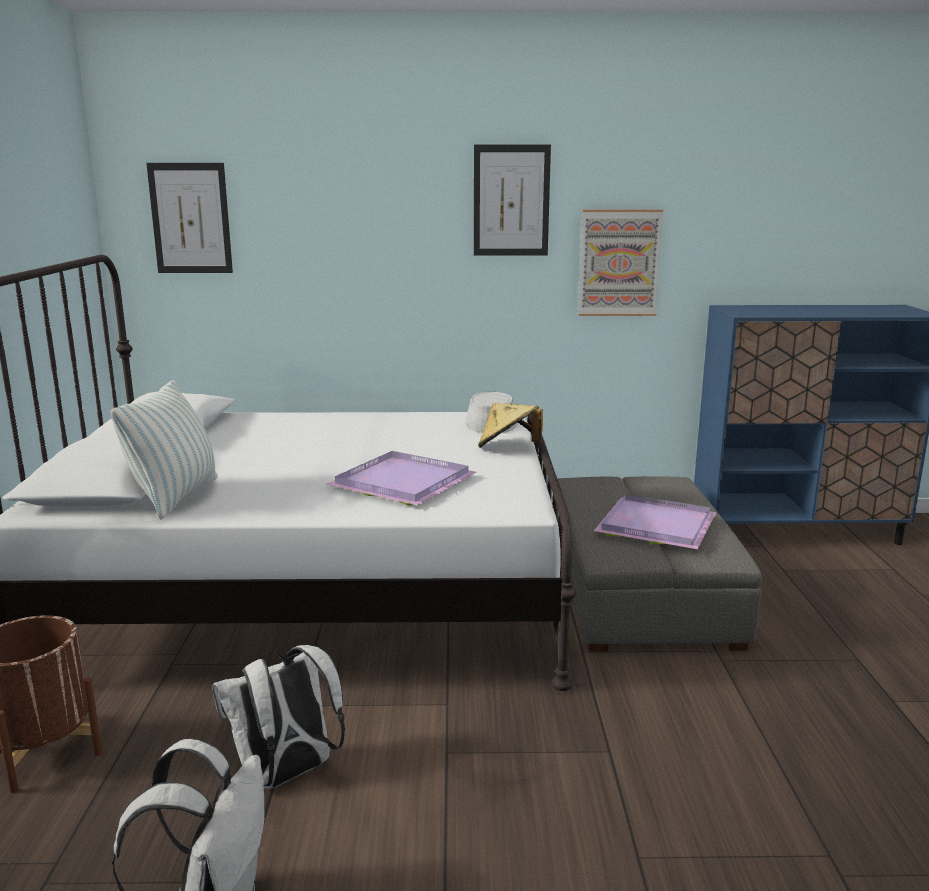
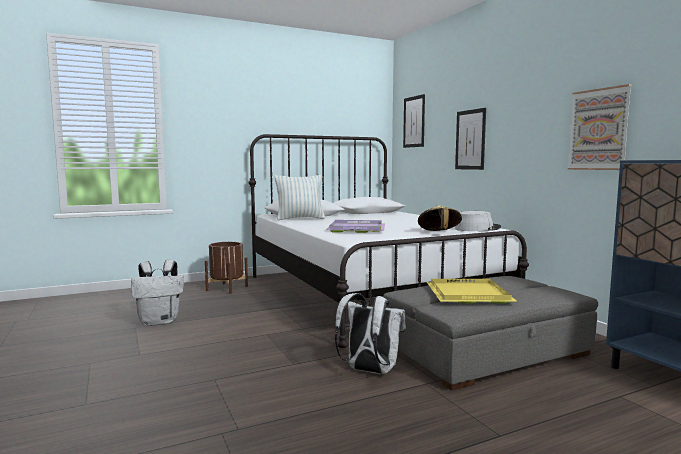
camera: 65 degrees right, 10 degrees down
(286, 775) = (234, 315): white backpack -> white backpack (369, 371)
(511, 201) = (534, 93): picture -> picture (470, 139)
(653, 526) = (466, 294): purple tray -> yellow tray

